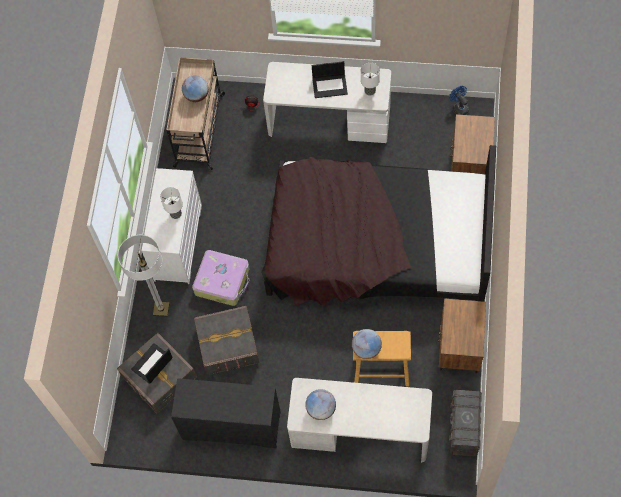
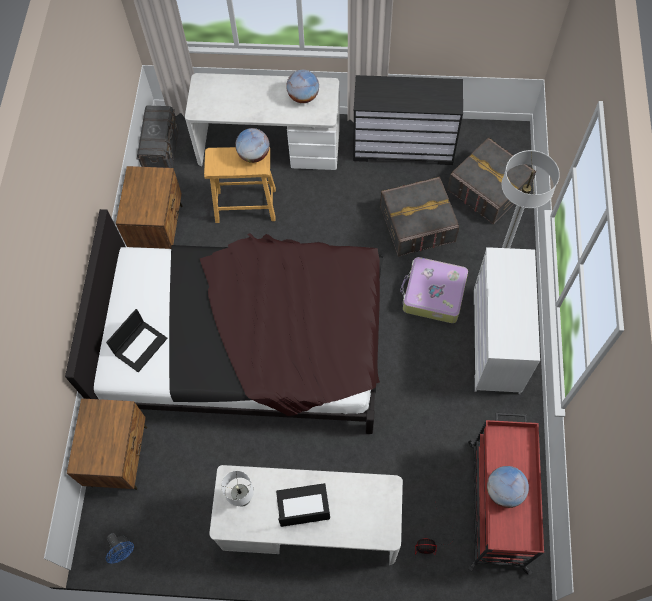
camera: 175 degrees right, 0 degrees up
(152, 364) = (497, 175): laptop -> laptop (140, 345)
(176, 213) = (499, 297): table lamp -> none
(199, 131) = (496, 504): beige cart -> red cart

